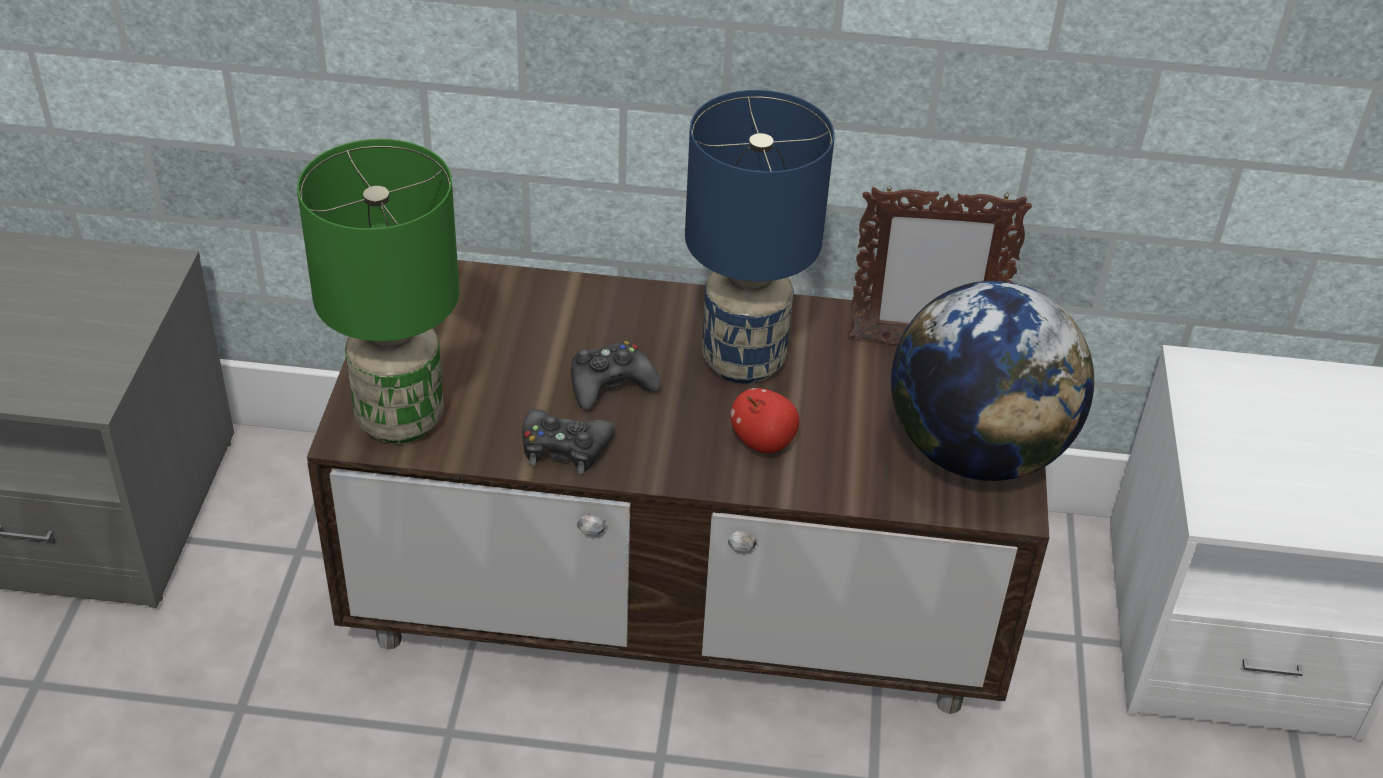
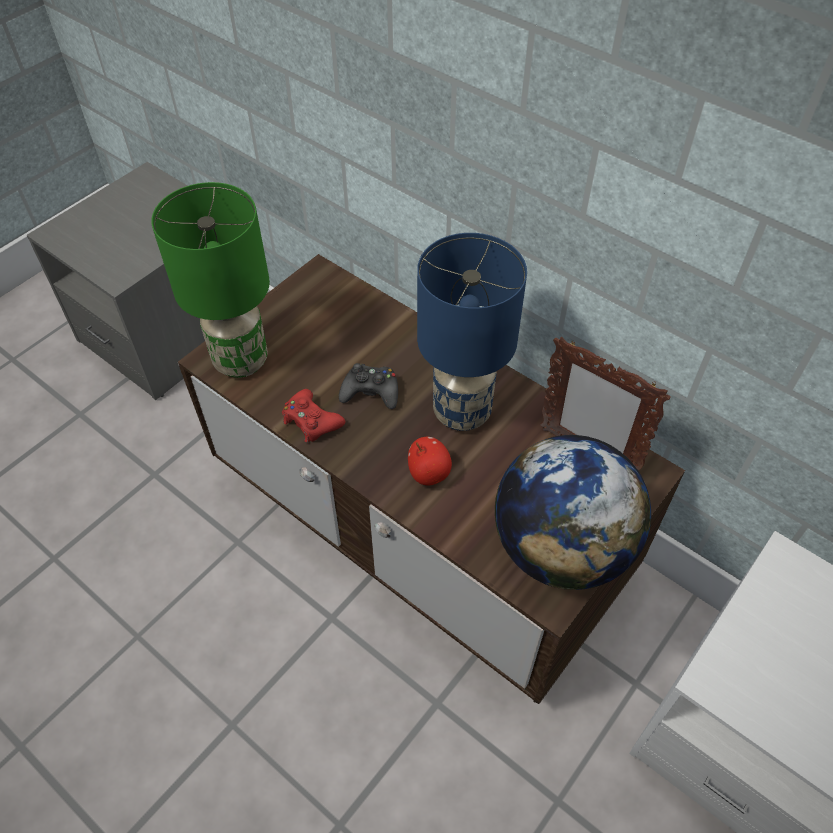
camera: 35 degrees right, 10 degrees up
(564, 448) = (311, 421): black game controller -> red game controller

